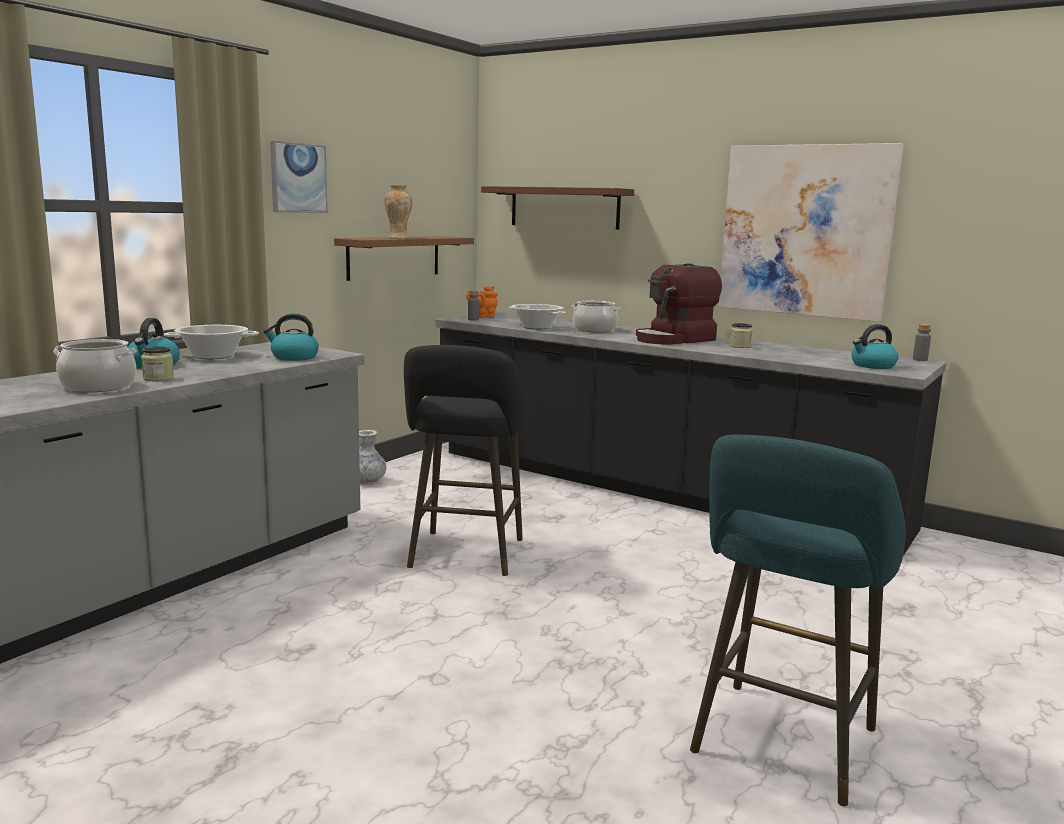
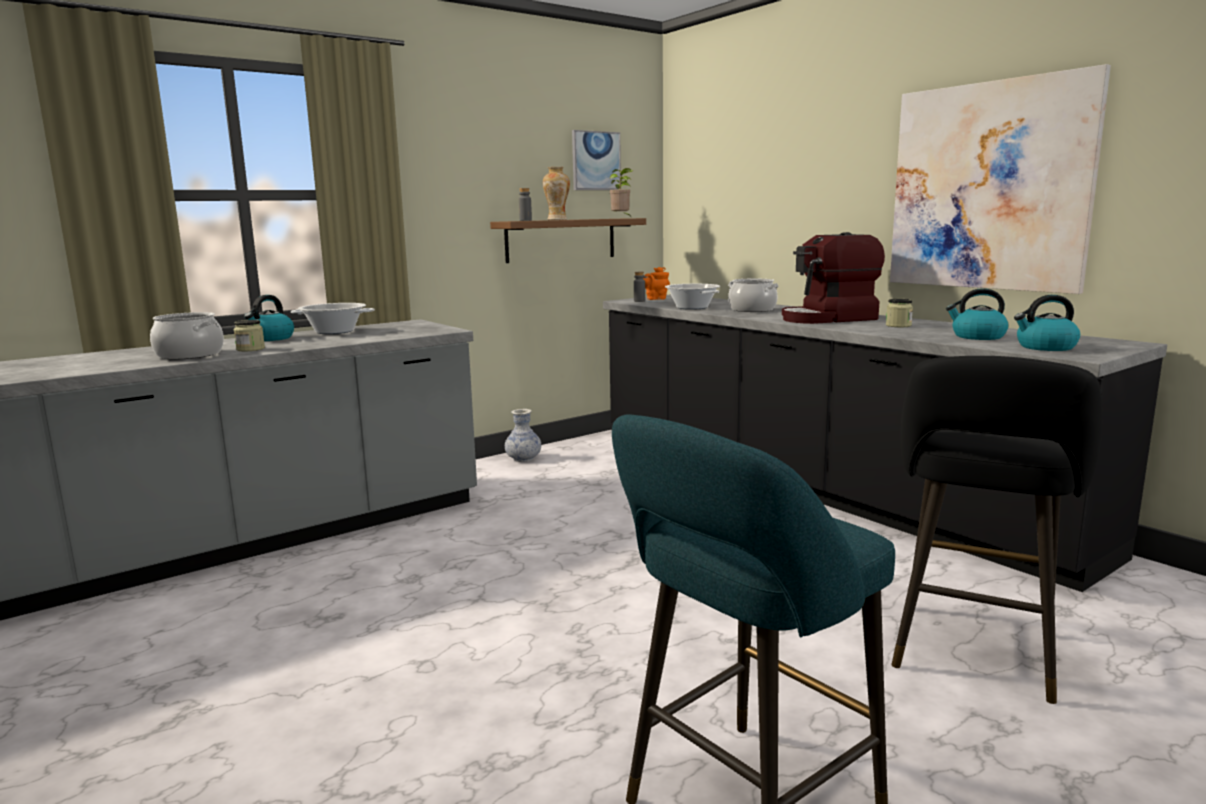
camera: 20 degrees right, 0 degrees up
(294, 357) = (401, 333): kettle -> kettle (977, 337)
(298, 178) = (448, 164): picture -> picture (595, 161)
(450, 236) = (621, 218): none -> potted plant
(465, 556) = (555, 540): black stool -> black stool (973, 656)
(564, 207) = (738, 182): brown shelf -> none
(920, 360) = (1128, 341): grey bottle -> grey bottle (525, 220)

